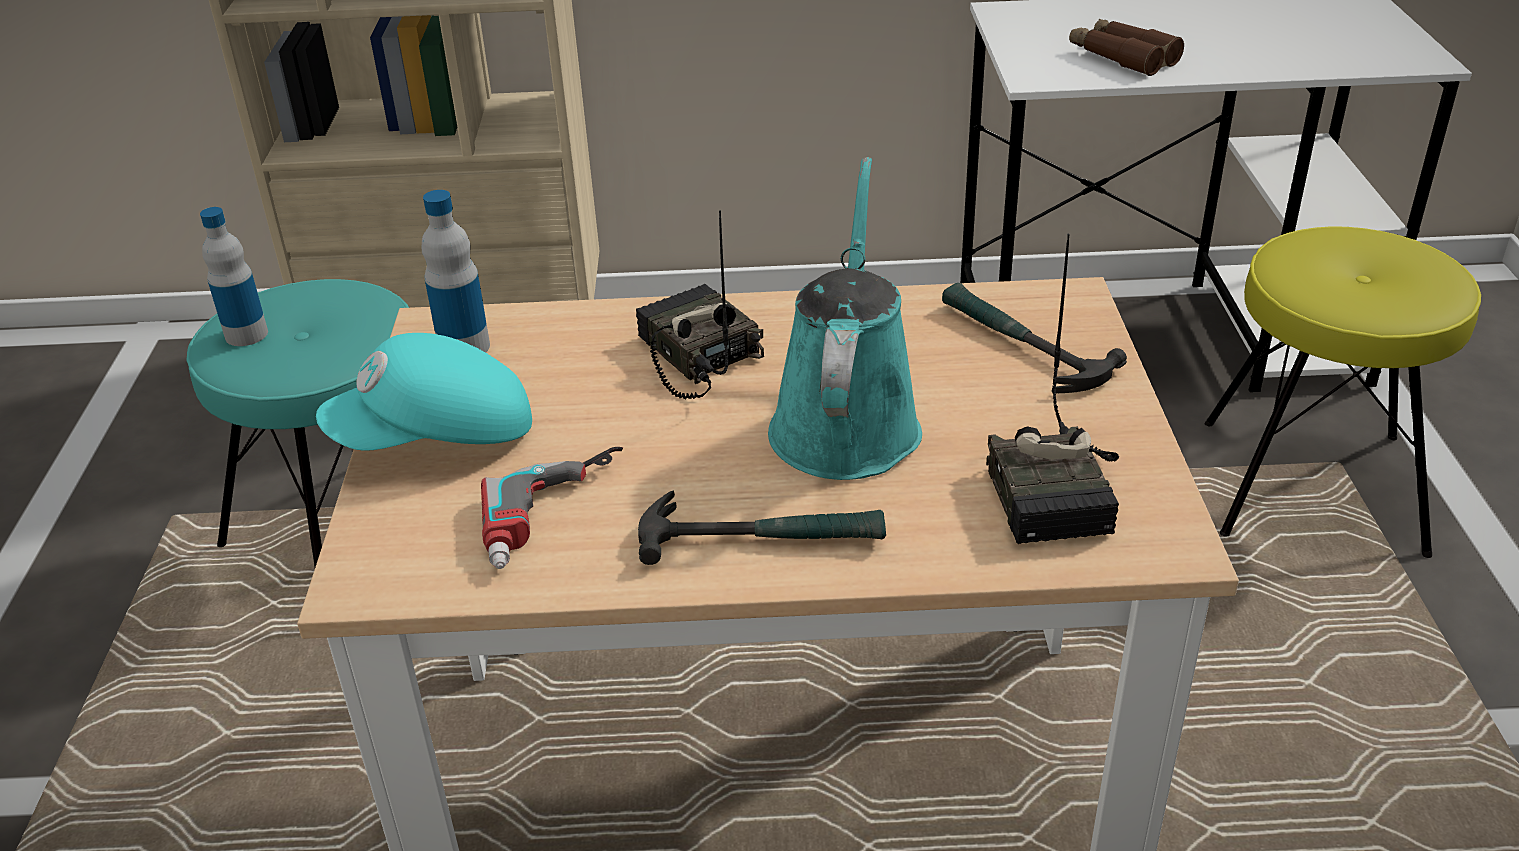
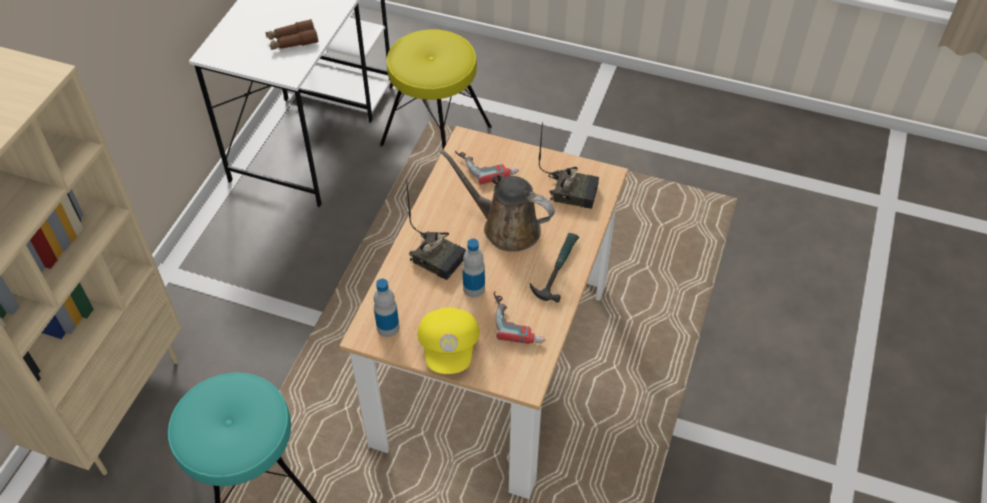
camera: 70 degrees left, 15 degrees up
(246, 334) = (218, 444): bottle -> bottle (474, 288)
(437, 438) = (450, 348): turquoise cap -> yellow cap
(694, 355) = (438, 256): radio -> radio turned 135 degrees counterclockwise
(846, 422) = (506, 227): turquoise watering can -> brown watering can
(1019, 345) = (487, 165): hammer -> power drill

